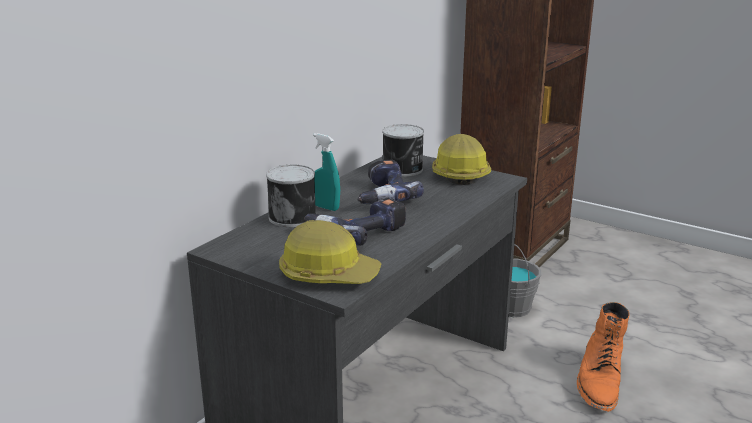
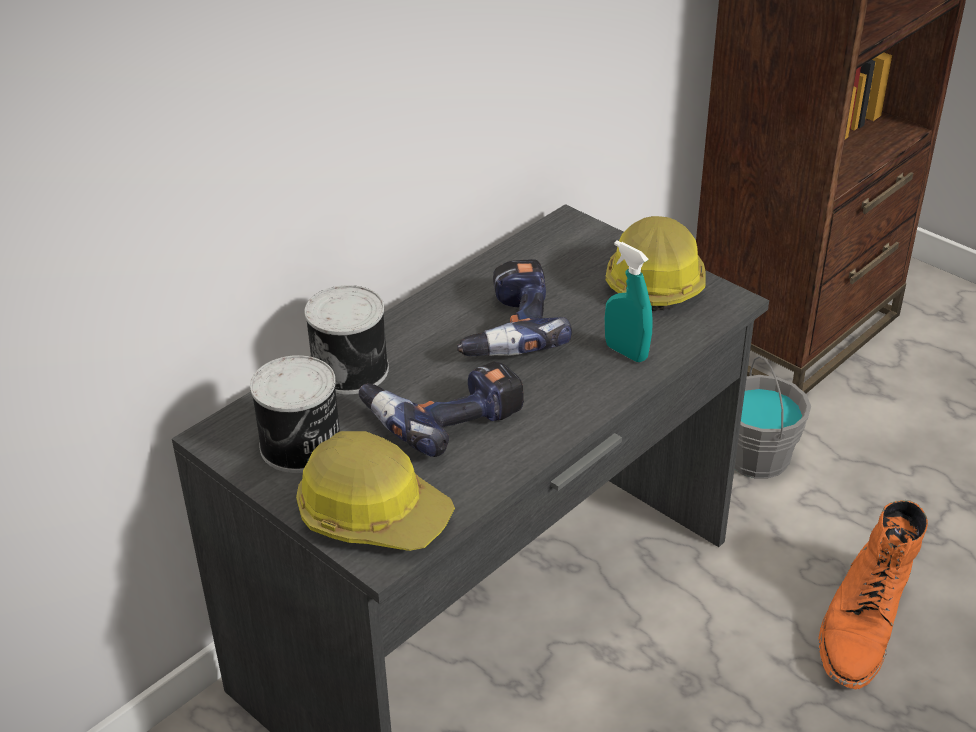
camera: 10 degrees right, 15 degrees up
(326, 207) = (409, 350): turquoise spray bottle -> turquoise spray bottle (626, 352)
(403, 169) = (562, 261): can -> can (302, 446)

